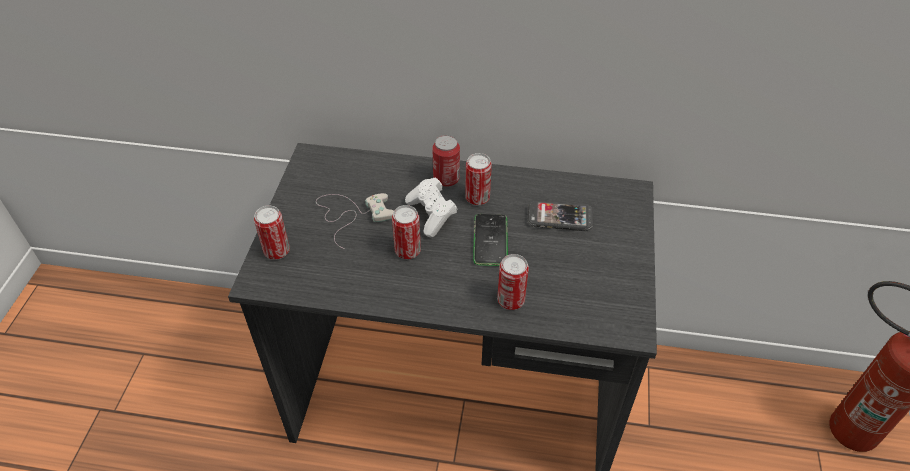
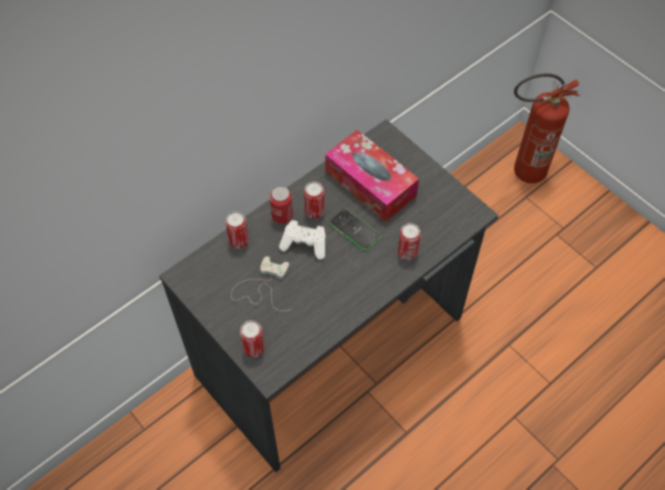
camera: 50 degrees left, 10 degrees up
(407, 251) = (322, 277): can -> can (239, 241)
(560, 218) = (370, 183): phone -> tissue box

